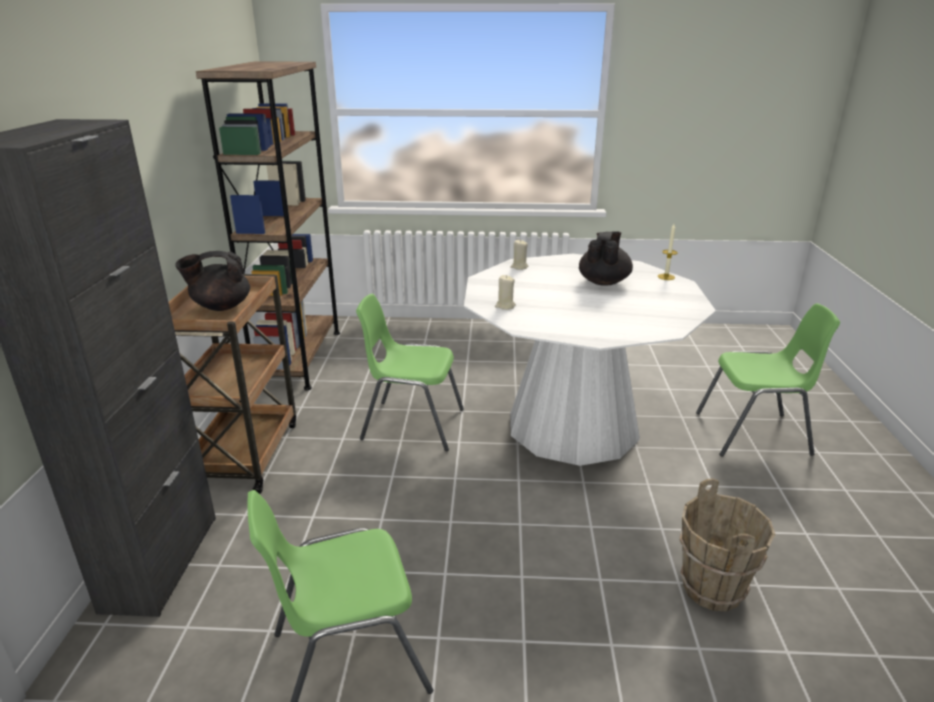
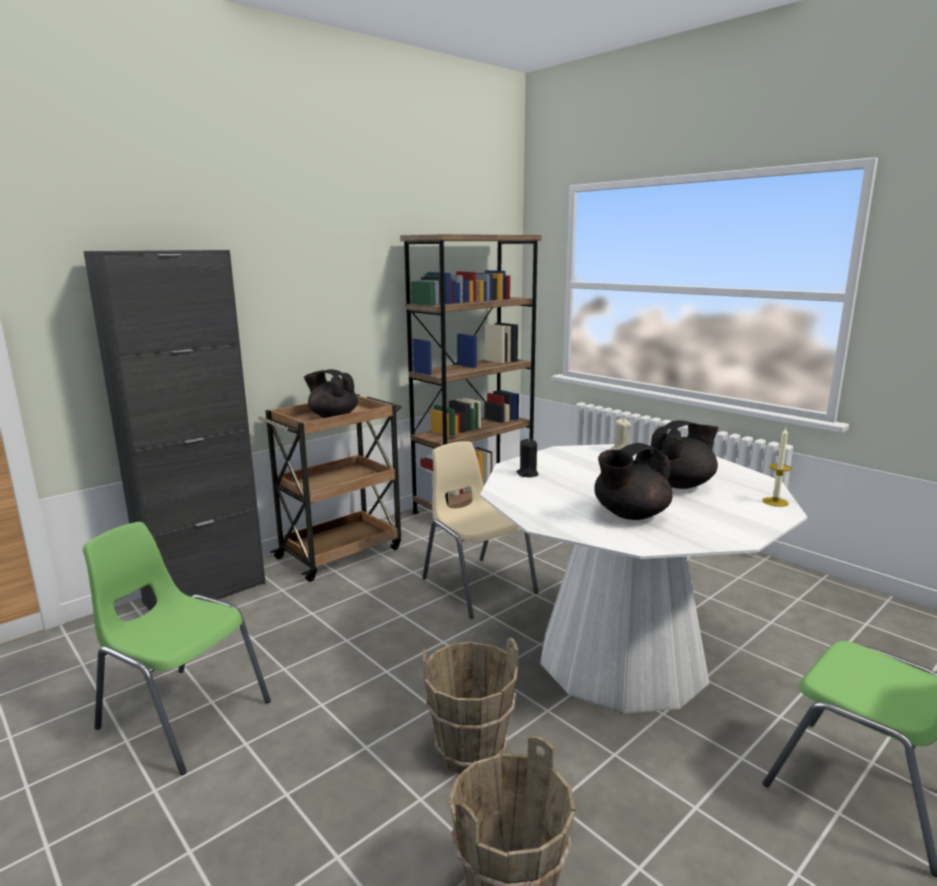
camera: 45 degrees right, 10 degrees down
(411, 424) = (477, 585): green chair -> beige chair
(505, 306) = (527, 474): beige candle -> black candle
(583, 534) = (471, 752): none -> brown bucket
(624, 313) = (629, 515): none -> black teapot

